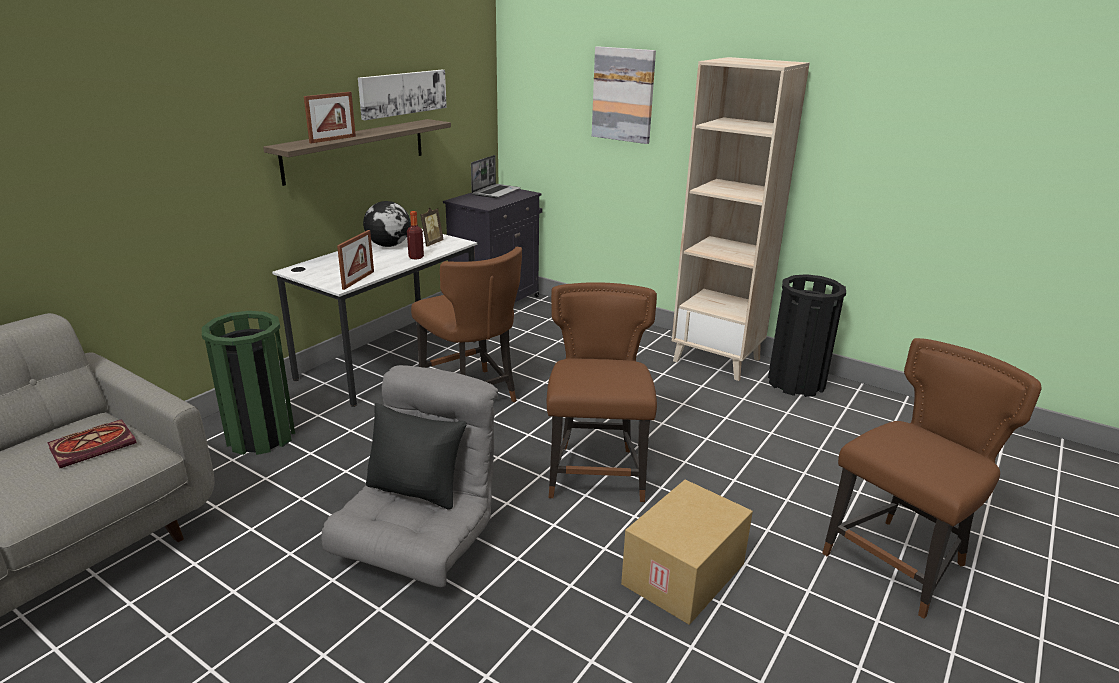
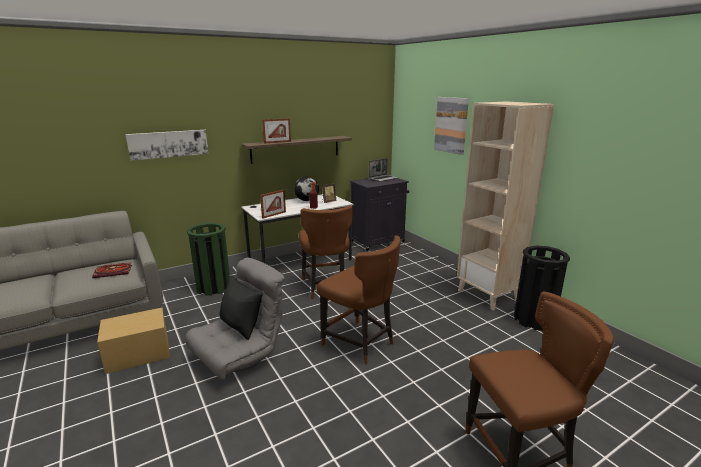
camera: 25 degrees right, 5 degrees down
(403, 93) = (327, 121): picture -> picture (168, 144)
(596, 472) = (360, 343): brown chair -> brown chair turned 105 degrees clockwise
(684, 575) = (364, 416): cardboard box -> cardboard box (137, 354)

